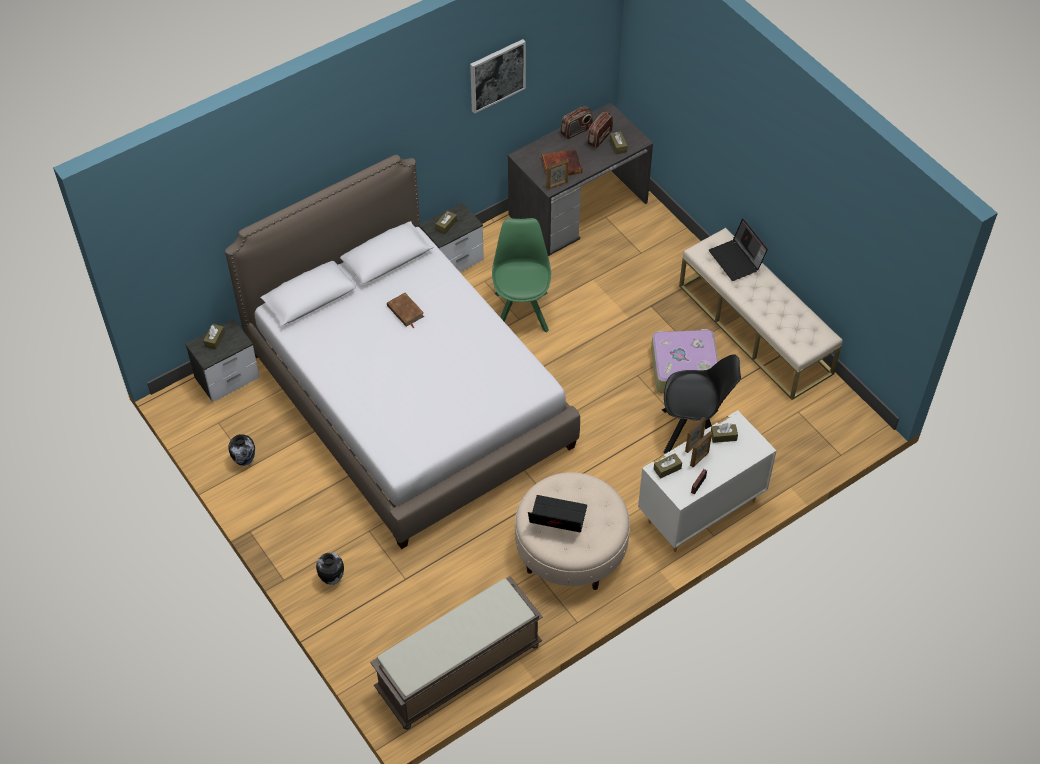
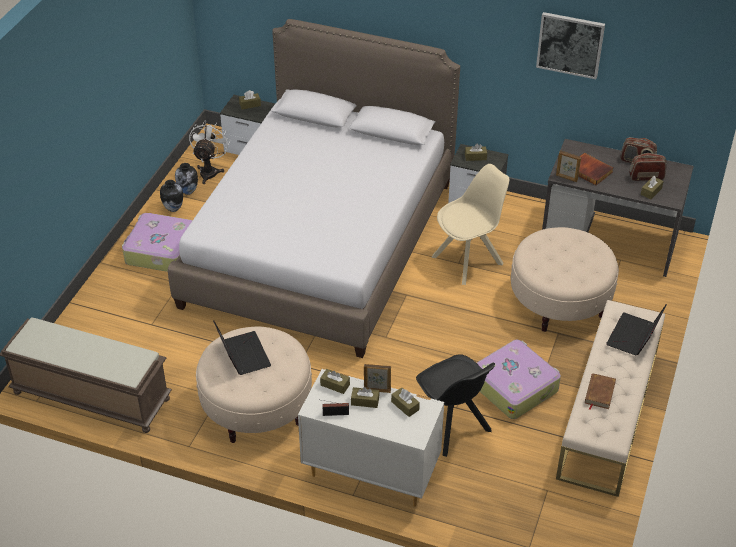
camera: 55 degrees right, 10 degrees down
(230, 428) = (210, 171): none -> white fan
(311, 524) = (160, 251): none -> suitcase
(331, 578) = (121, 285): vase -> vase (173, 208)
(405, 311) = (350, 164): brown book -> brown book (599, 393)
(521, 310) = (469, 259): green chair -> beige chair
(619, 283) = (559, 302): none -> beige ottoman
(699, 459) = (365, 401): picture frame -> brown tissue box

